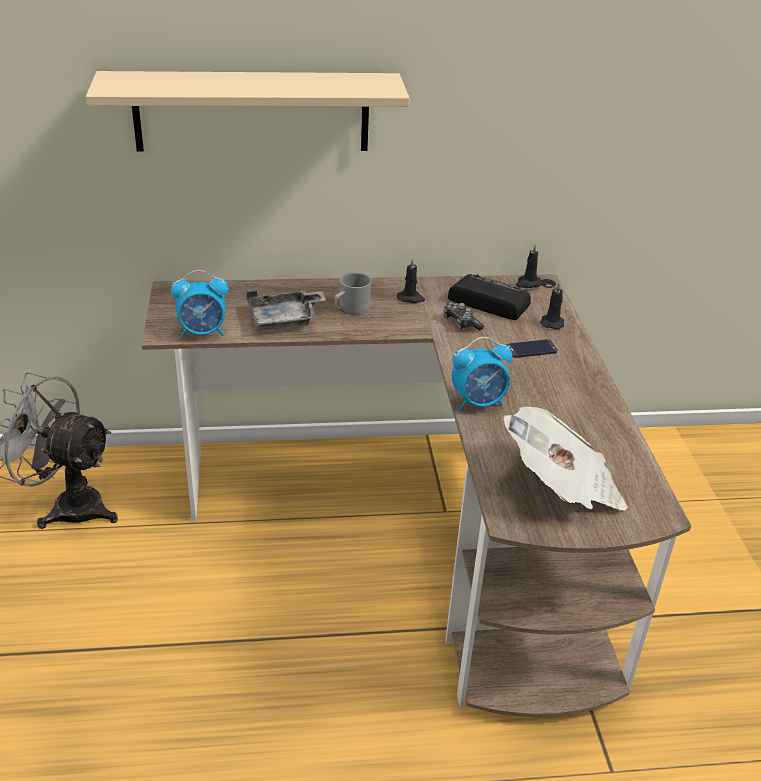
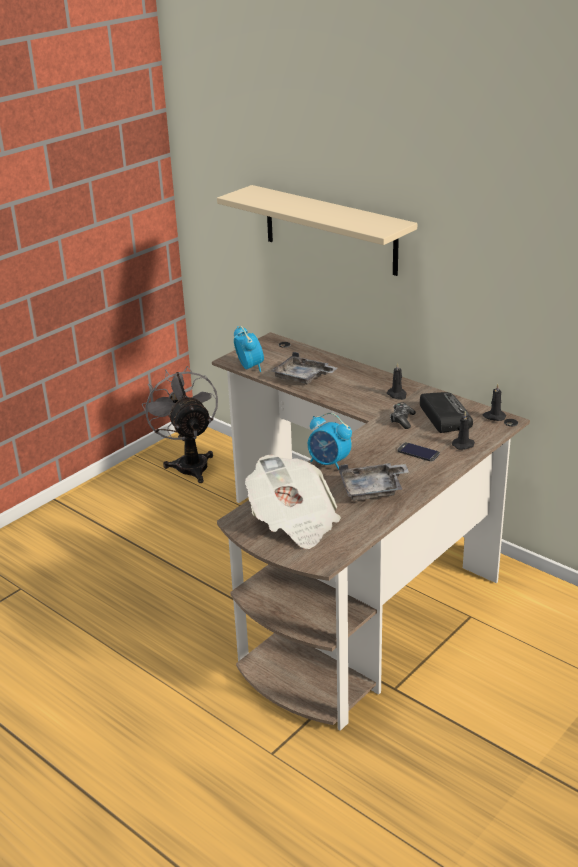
camera: 50 degrees right, 5 degrees down
(203, 332) = (249, 367): alarm clock -> alarm clock turned 150 degrees counterclockwise
(351, 309) = (349, 386): grey mug -> none
(564, 409) = (373, 490): none -> grey tray

